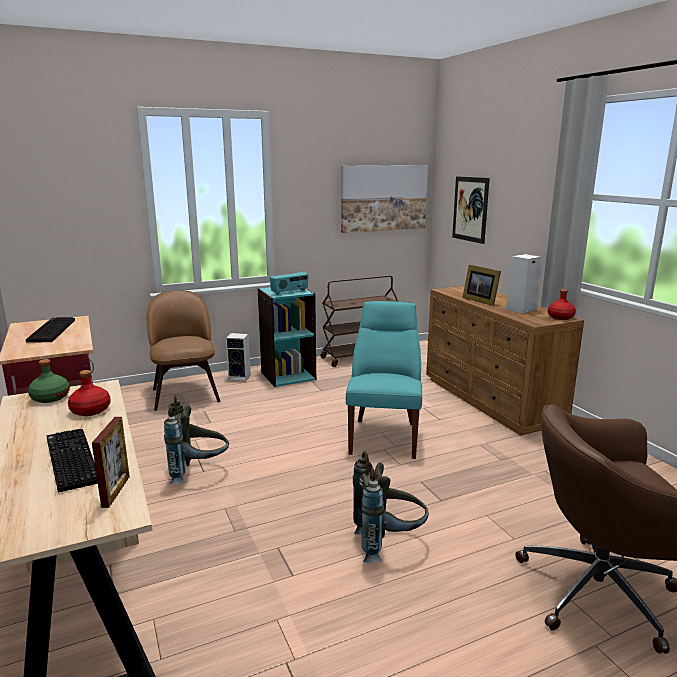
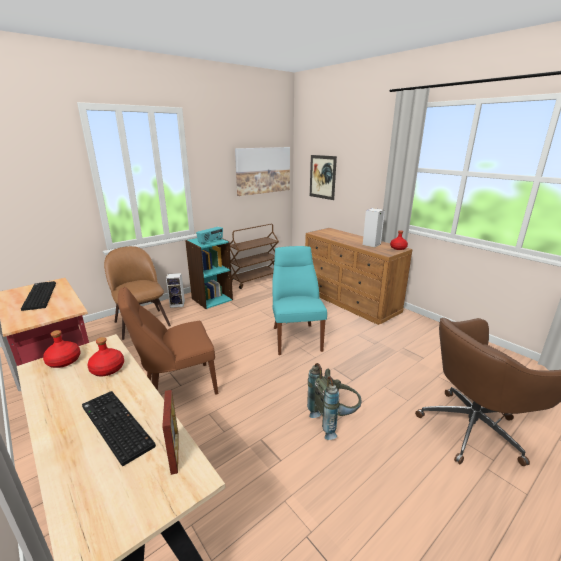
camera: 15 degrees left, 5 degrees up
(50, 397) = (63, 361): green bottle -> red bottle
(198, 472) = (177, 387): grey backpack -> brown chair
(480, 300) = (342, 239): picture frame -> none

